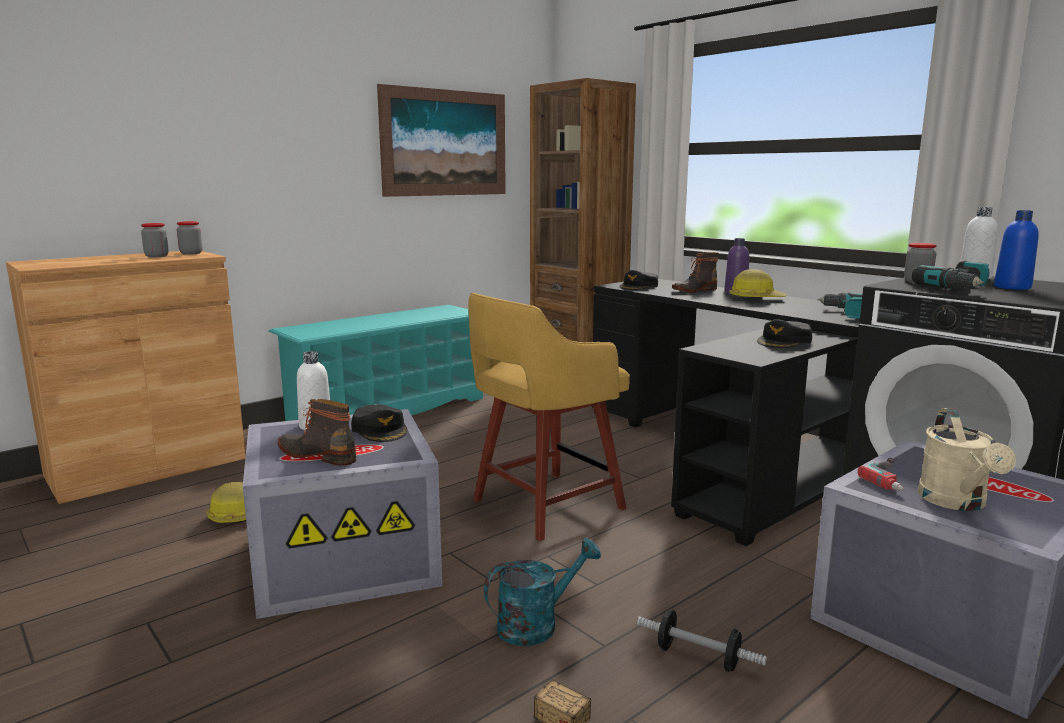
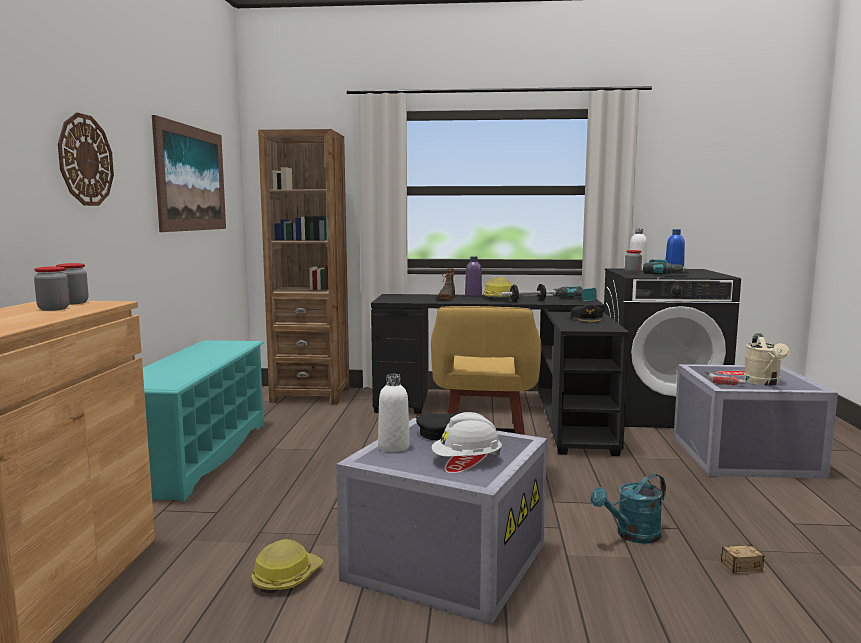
camera: 45 degrees left, 5 degrees down
(271, 133) = (85, 160): none -> wall clock
(318, 454) = (466, 460): boot -> white hard hat
(536, 624) = (632, 535): turquoise watering can -> turquoise watering can turned 135 degrees counterclockwise
(639, 286) = (404, 299): black cap -> none
(698, 657) = (716, 512): dumbbell -> dumbbell (527, 301)
(957, 503) = (764, 383): beige watering can -> beige watering can turned 45 degrees clockwise

